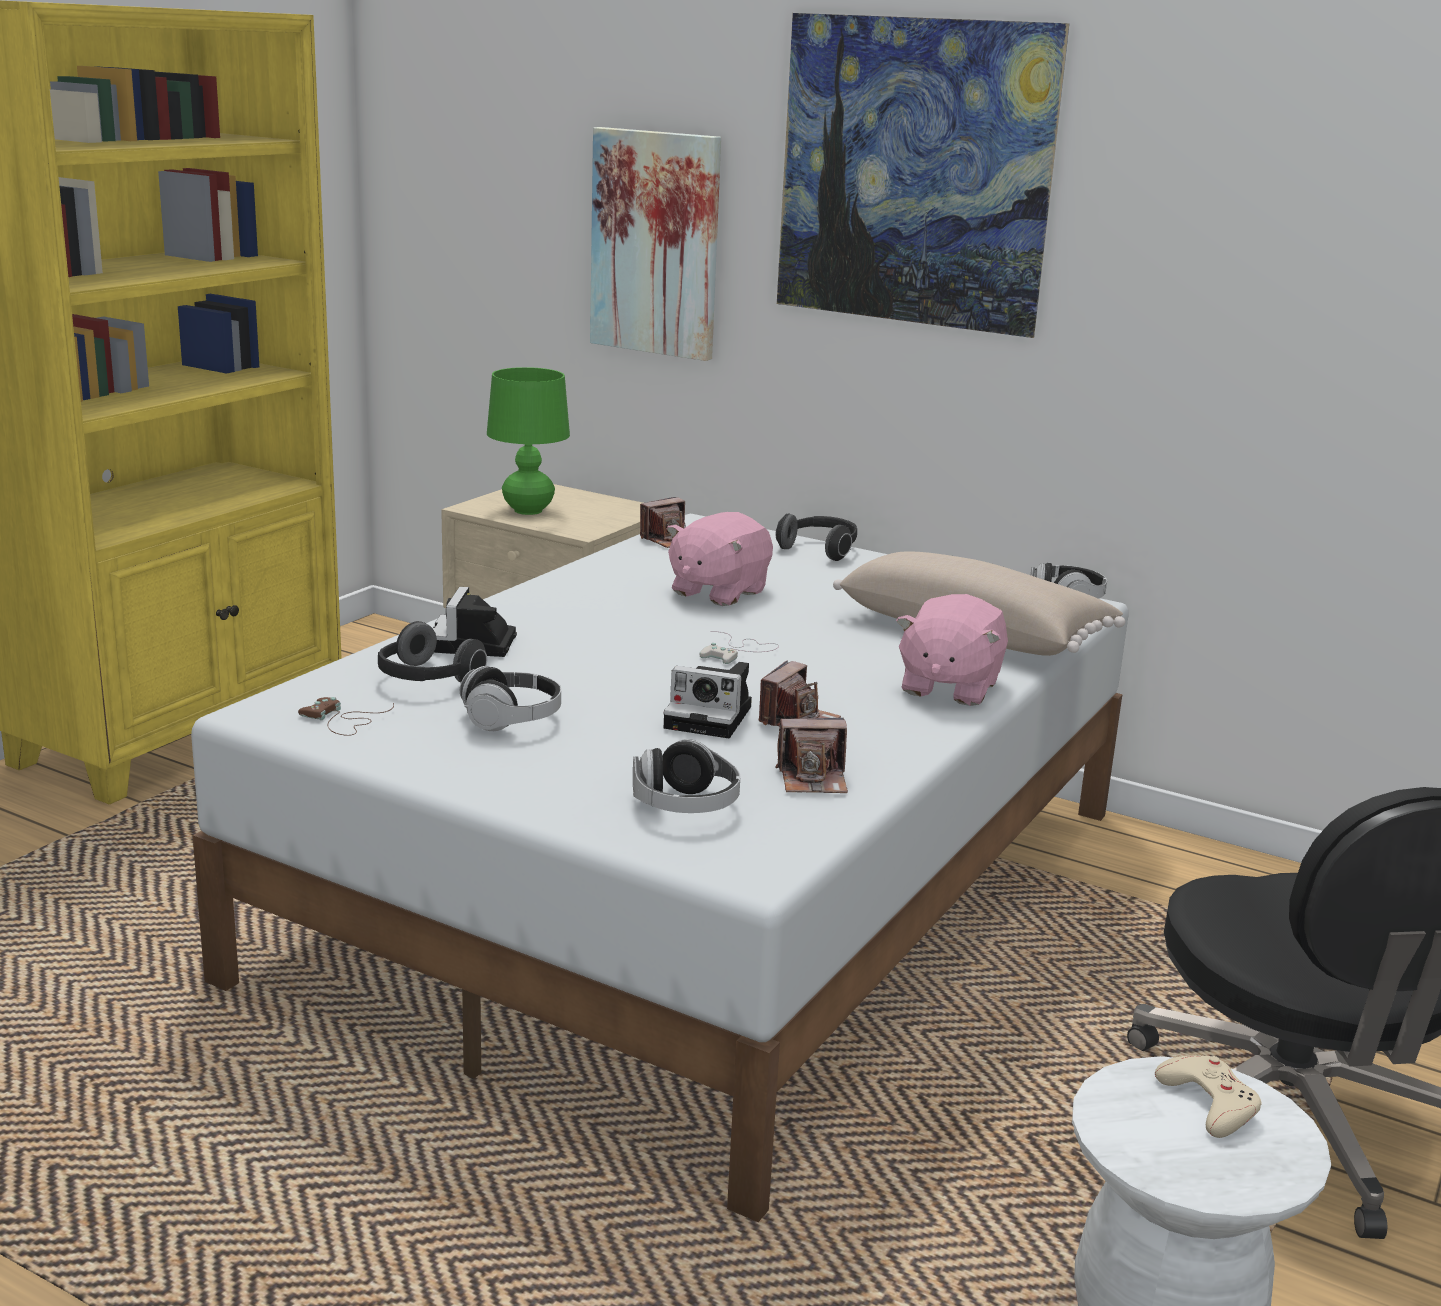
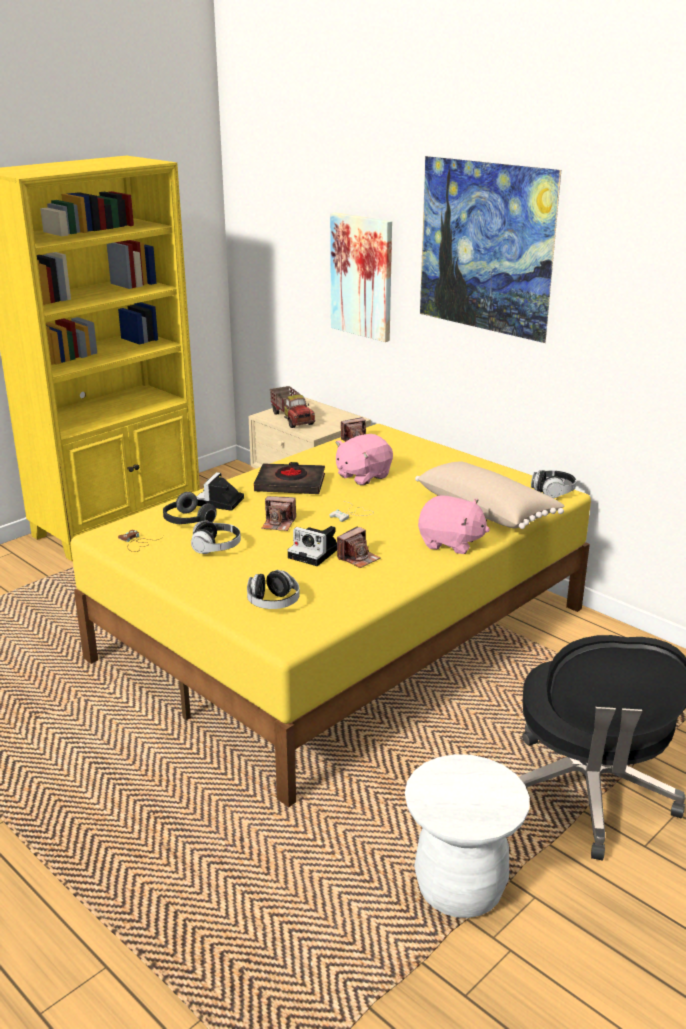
camera: 15 degrees right, 5 degrees up
(528, 511) = (292, 418): green table lamp -> toy truck
(591, 610) = (290, 484): none -> black book
(711, 891) = (343, 633): white bed -> yellow bed
(813, 779) = (345, 593): camera -> camera (278, 524)
(820, 550) = (435, 451): headphones -> none
(948, 687) = (450, 543): pink plush toy -> pink plush toy turned 105 degrees counterclockwise
(1209, 1103) = (480, 781): beige game controller -> none

